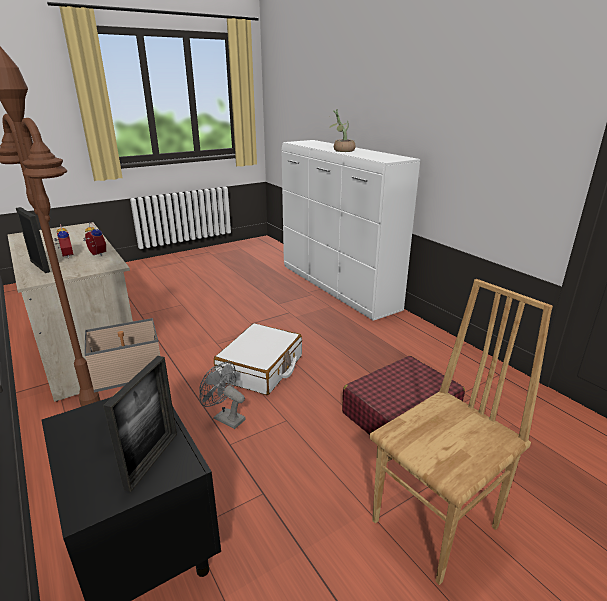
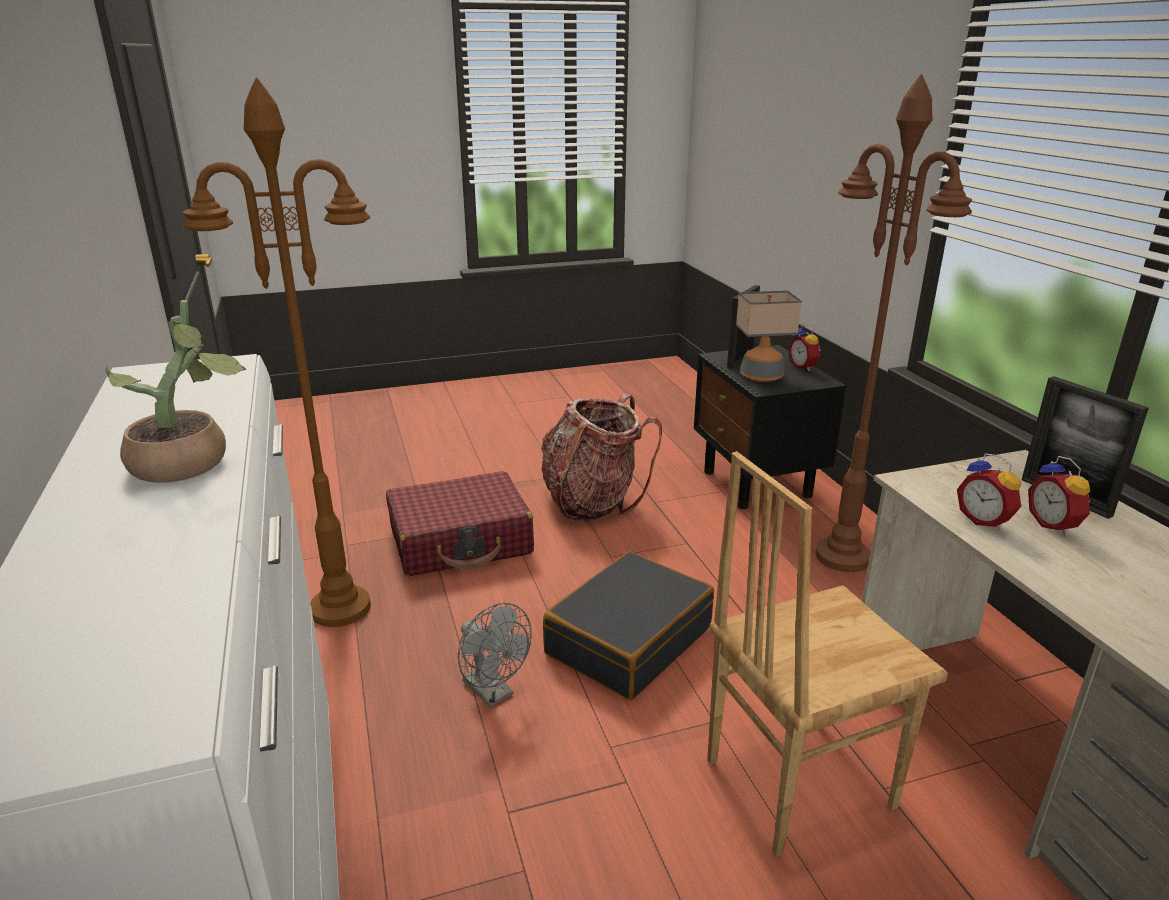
camera: 165 degrees left, 0 degrees up
(67, 455) = (804, 367): none -> alarm clock
(225, 418) = (693, 571): grey fan -> grey fan (493, 693)
(261, 368) = (628, 640): white suitcase -> black suitcase
(323, 481) = (592, 501): none -> backpack
(422, 360) = (339, 609): none -> brown floor lamp
(437, 525) = (512, 467): brown chair -> brown chair (796, 781)

